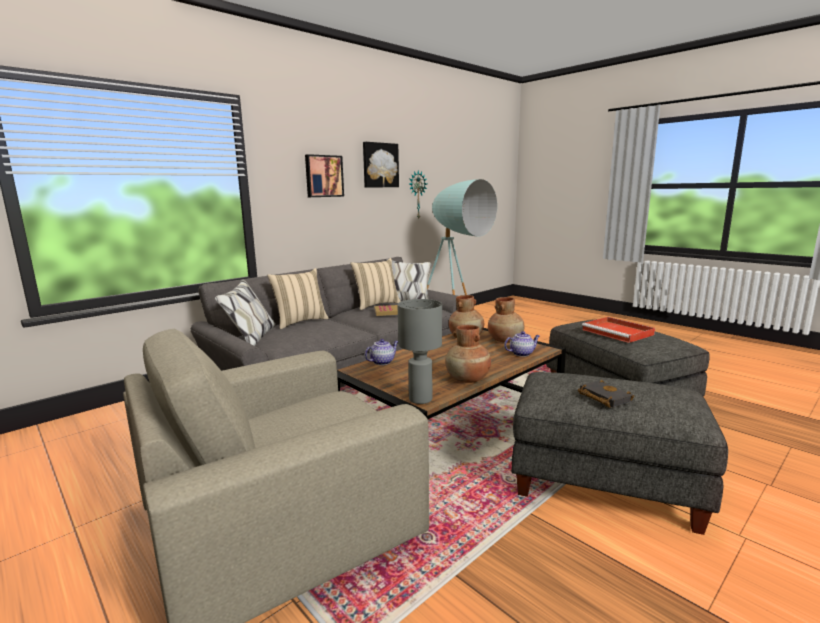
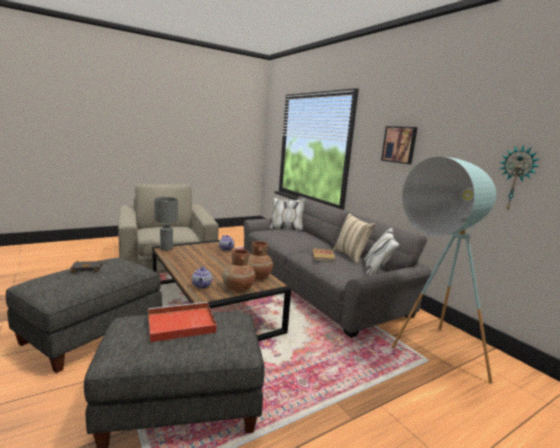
camera: 100 degrees right, 0 degrees up
(300, 322) = (306, 235): beige pillow -> none
(380, 165) = (462, 137): picture -> none
(467, 379) = (177, 261): brown vase -> none

